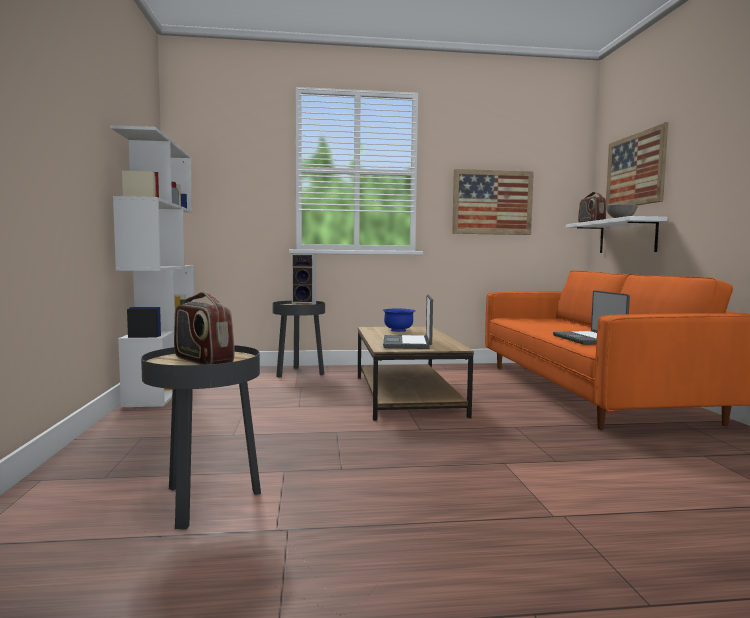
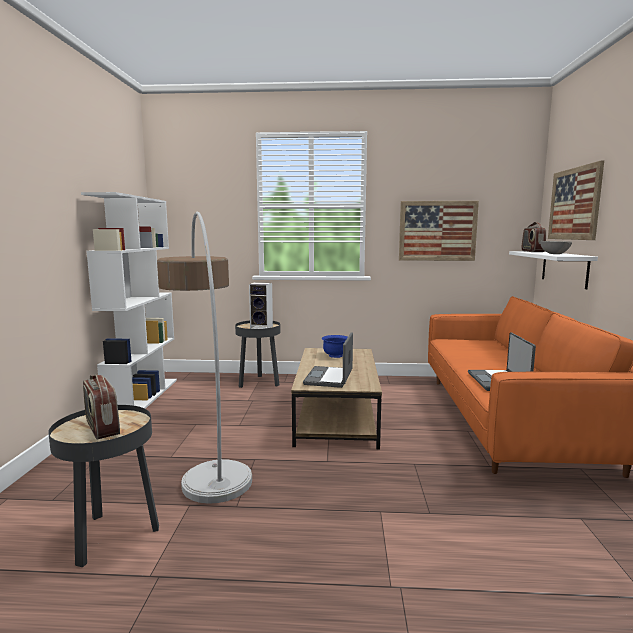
camera: 10 degrees right, 5 degrees up
(269, 421) = (206, 442): none -> floor lamp

